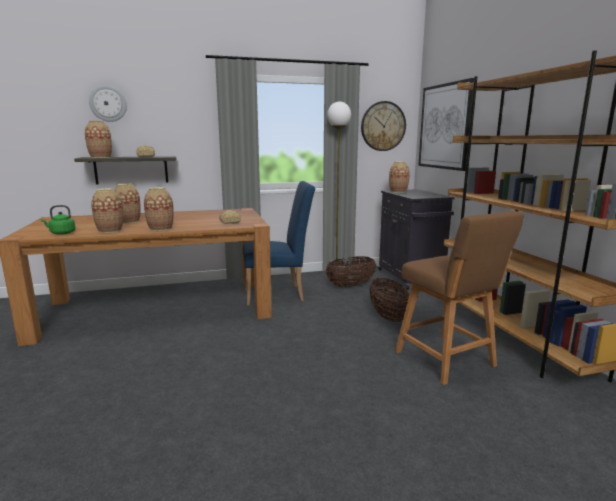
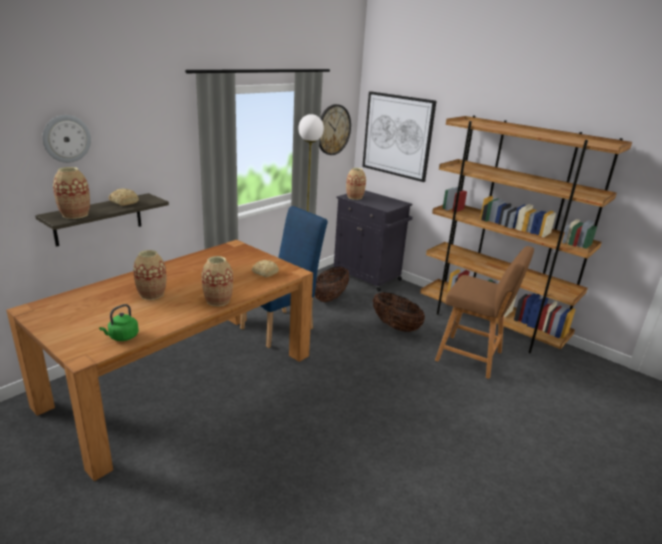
camera: 35 degrees left, 10 degrees up
(110, 230) = (169, 317): vase -> none

